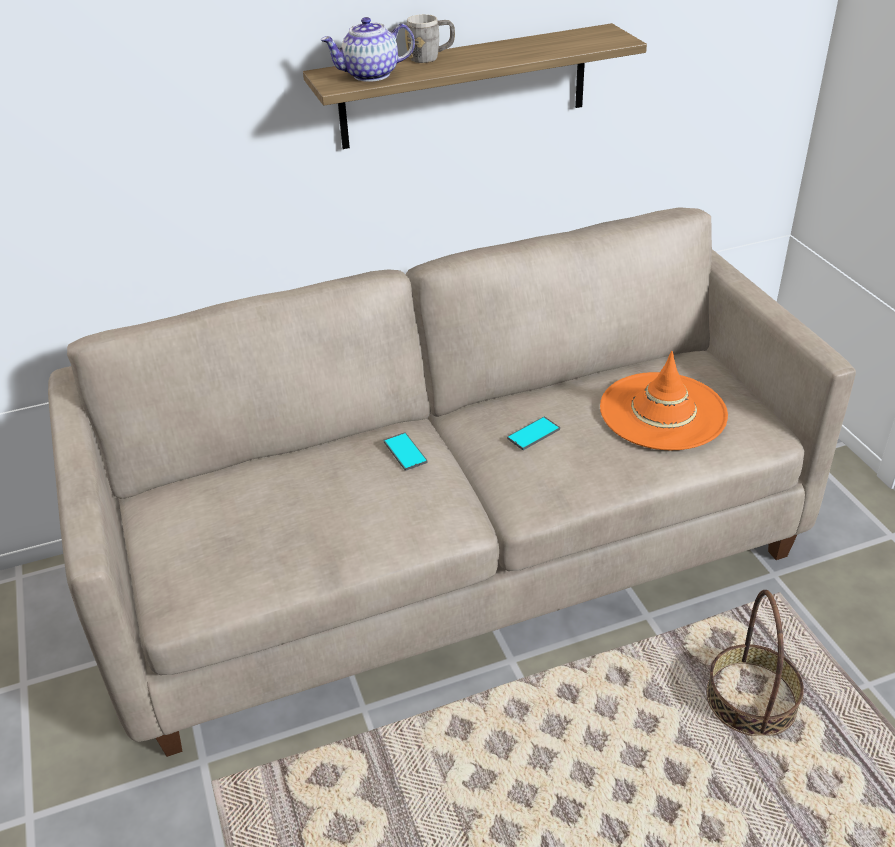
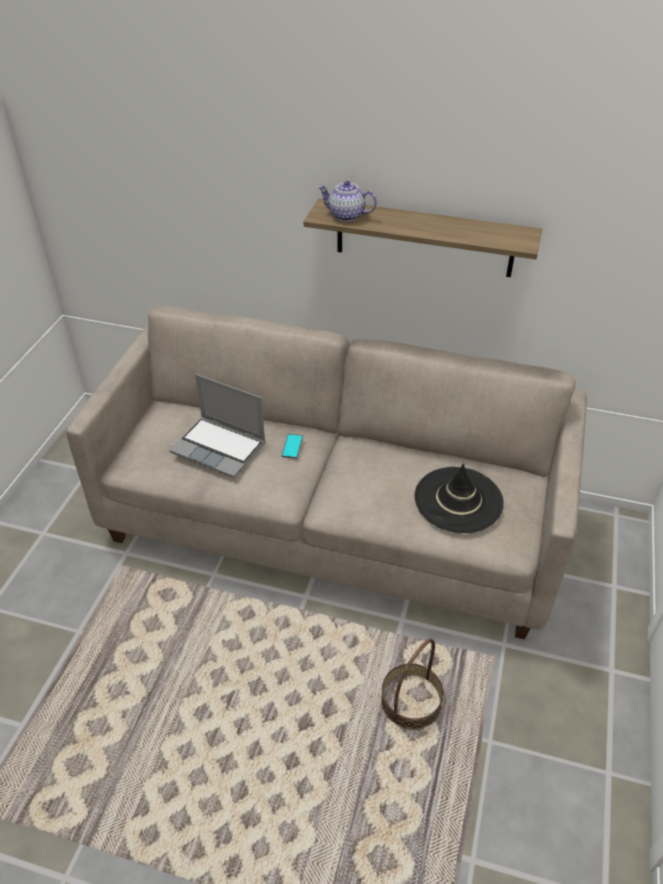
camera: 35 degrees right, 5 degrees up
(308, 502) = (220, 448): none -> laptop
(430, 58) = (395, 215): grey mug -> none
(533, 434) = (370, 473): phone -> none
(663, 411) = (458, 500): orange hat -> black hat

